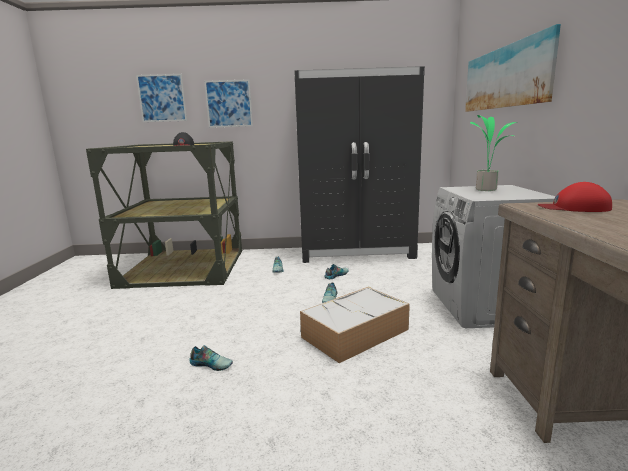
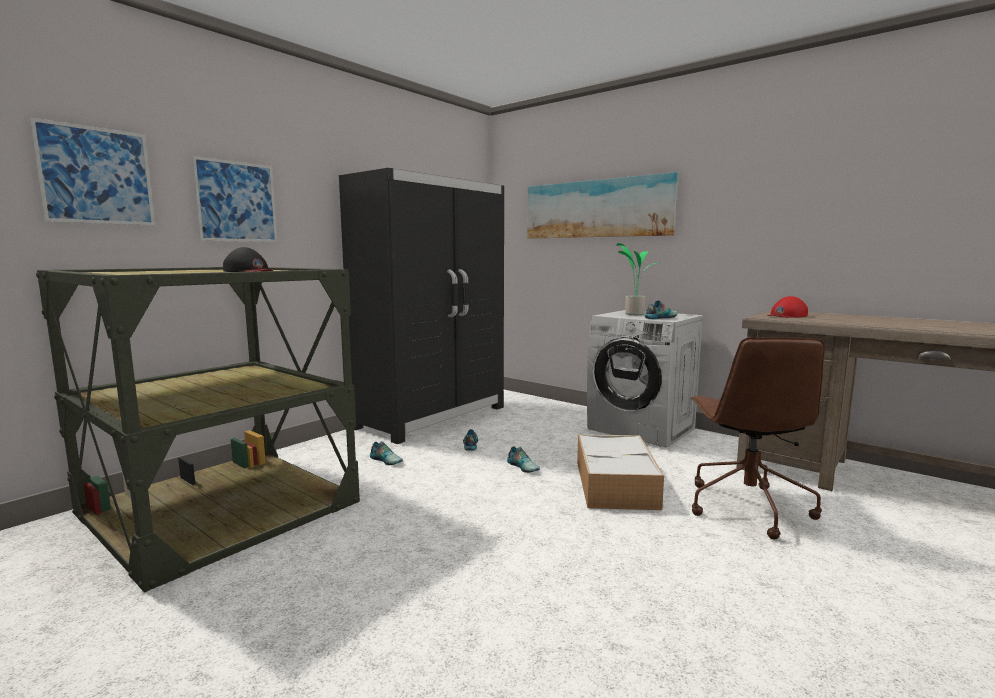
camera: 50 degrees left, 5 degrees down
(211, 364) = (579, 572): shoe -> shoe (660, 317)
(408, 397) = (745, 505): none -> brown office chair

